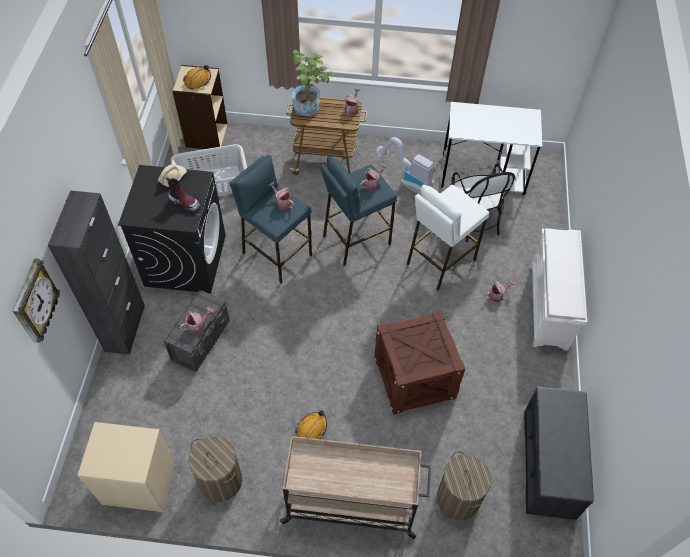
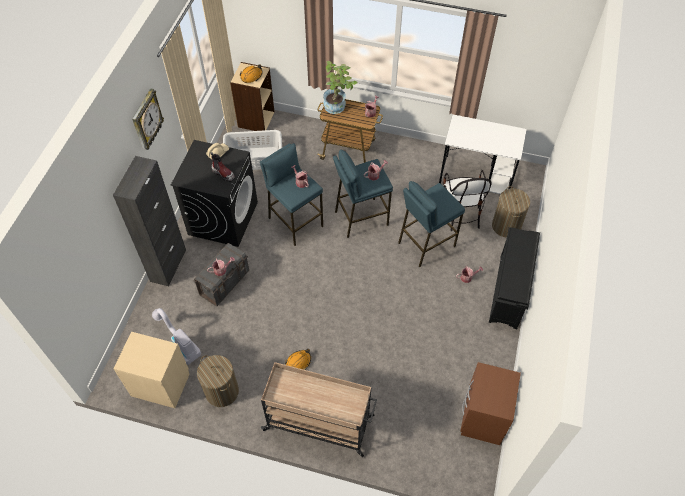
camera: 10 degrees right, 0 degrees up
(35, 303) = (98, 236): wall clock -> wall clock (146, 120)
(407, 180) = (412, 174): vacuum cleaner -> vacuum cleaner (180, 344)
(414, 377) = (387, 334): crate -> none
(440, 261) = (426, 244): white stool -> blue stool
(458, 498) = (403, 432): laundry basket -> laundry basket (506, 226)
(549, 306) = (509, 292): white shoe rack -> black shoe rack
(550, 464) = (482, 417): grey bench -> brown nightstand

